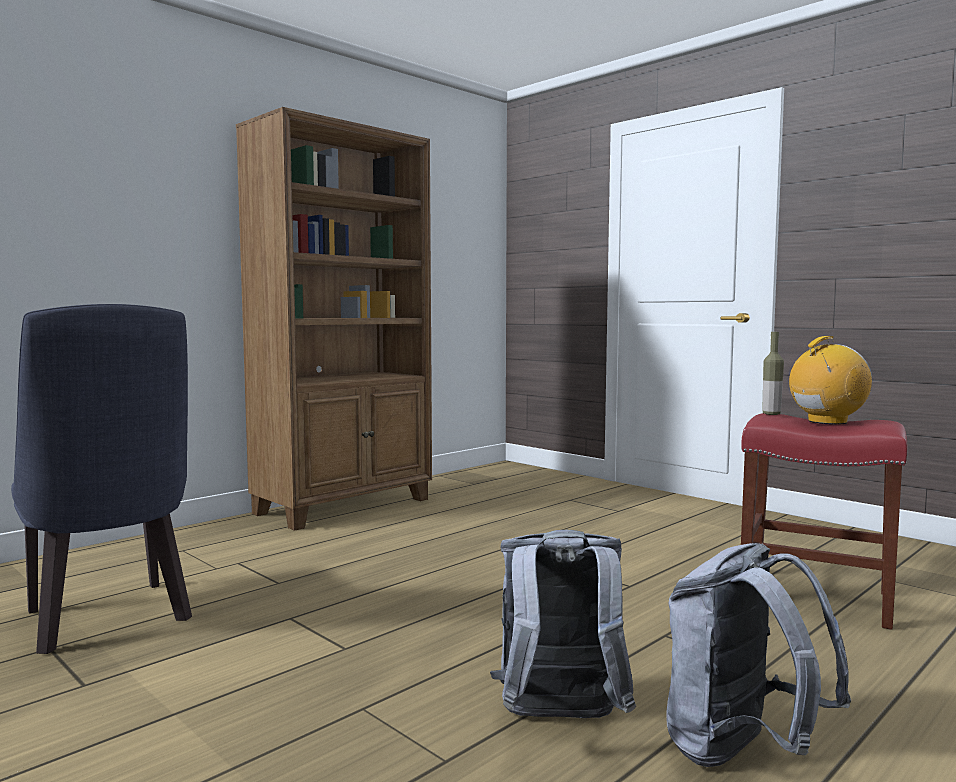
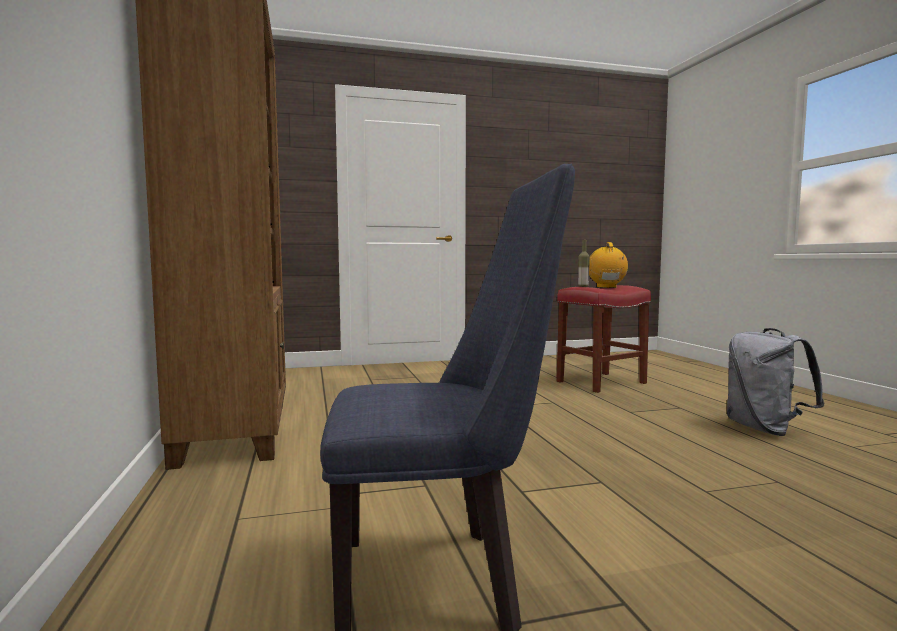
camera: 60 degrees left, 0 degrees up
(560, 722) = (731, 450): grey backpack -> none

